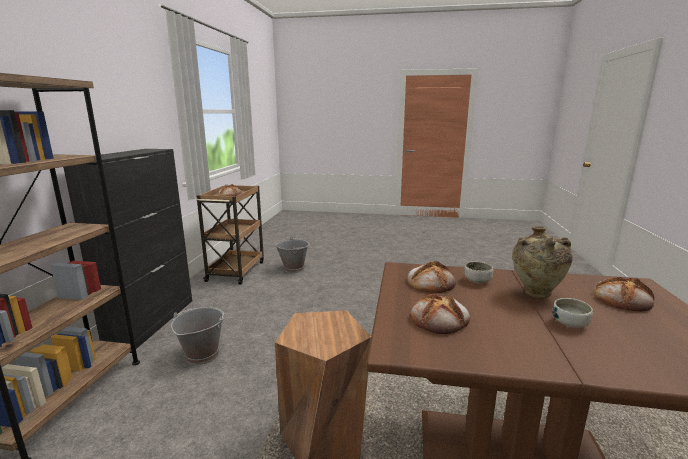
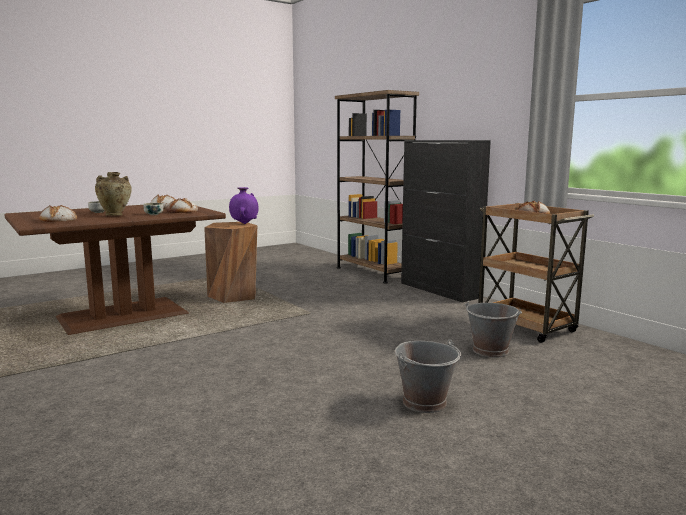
camera: 135 degrees right, 5 degrees down
(202, 354) = (363, 292): grey bucket -> grey bucket (425, 402)
(300, 326) = (244, 223): none -> purple vase

